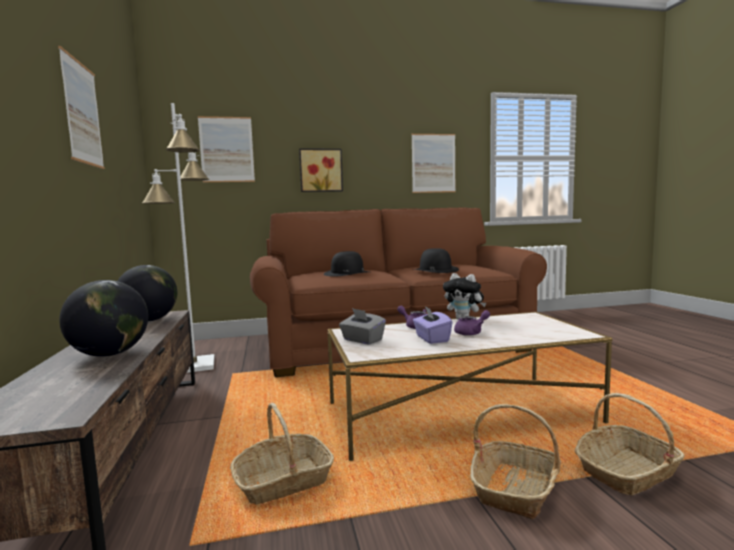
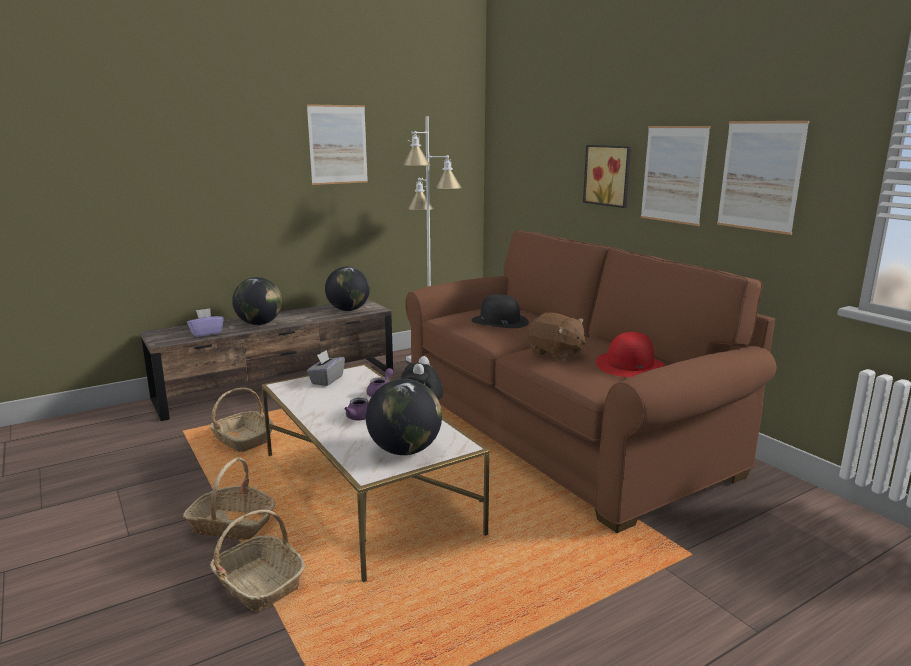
camera: 70 degrees right, 10 degrees up
(226, 149) = (532, 143): picture -> picture (673, 174)
(431, 339) = (335, 403): purple tissue box -> purple tissue box (206, 333)
(435, 270) = (555, 353): black hat -> brown plush toy
(465, 265) = (629, 365): none -> red hat
(540, 325) = (404, 450): none -> globe

